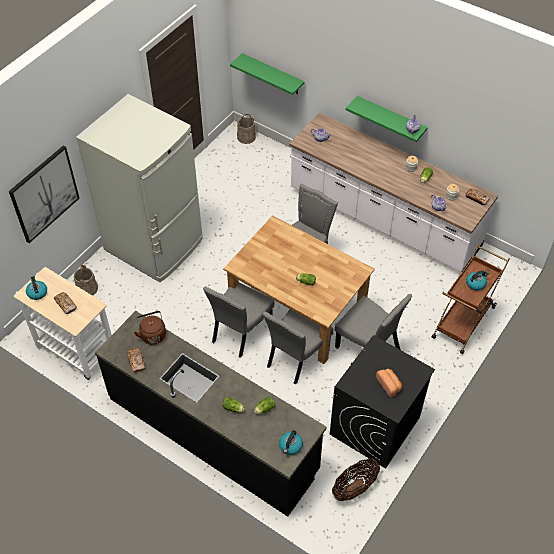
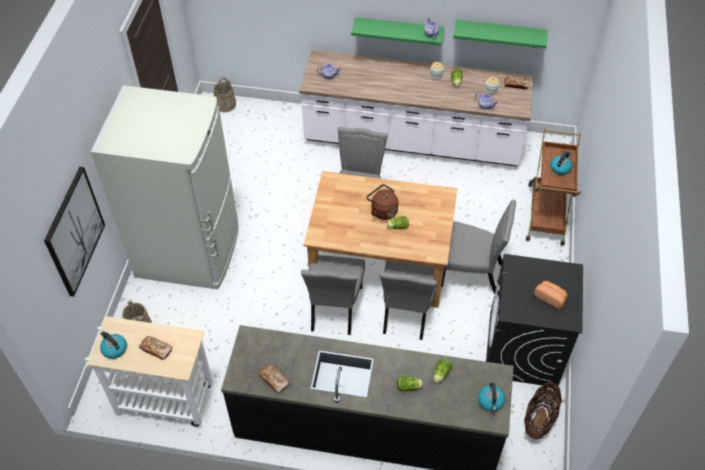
camera: 25 degrees left, 0 degrees up
(152, 334) = (274, 343): brown kettle -> brown kettle (382, 211)
(272, 74) = (246, 24): green shelf -> green shelf (499, 33)

